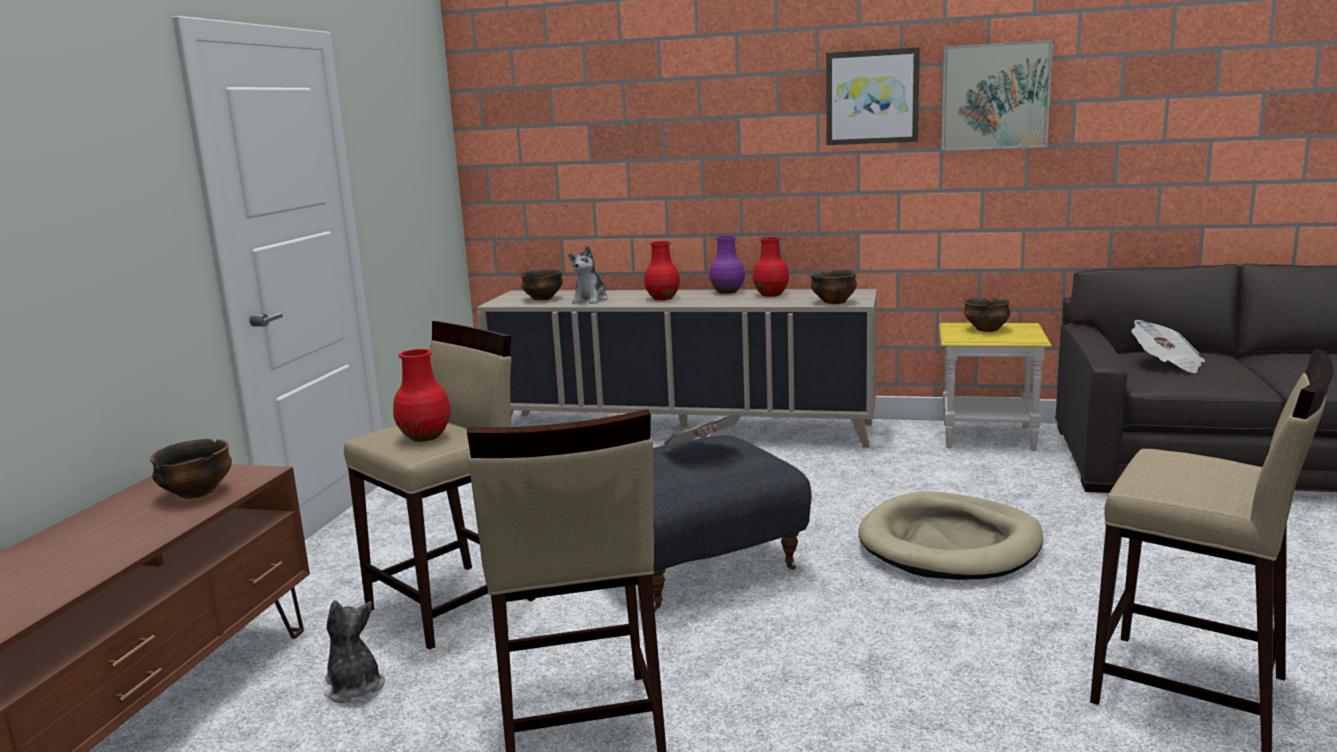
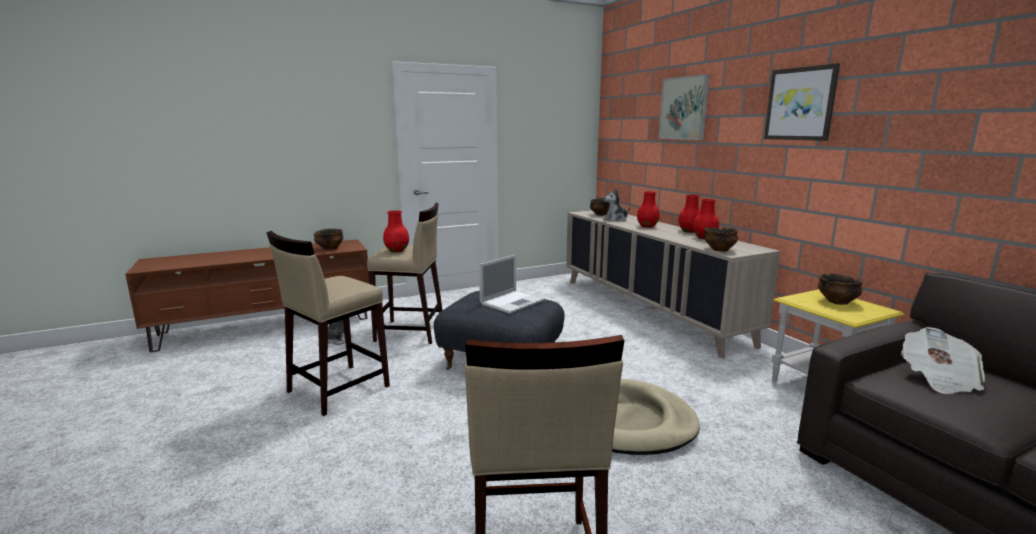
camera: 50 degrees right, 0 degrees up
(701, 452) = (513, 302): newspaper -> laptop
(727, 292) = (689, 231): purple vase -> red vase
(995, 96) = (898, 105): picture -> picture (683, 108)

